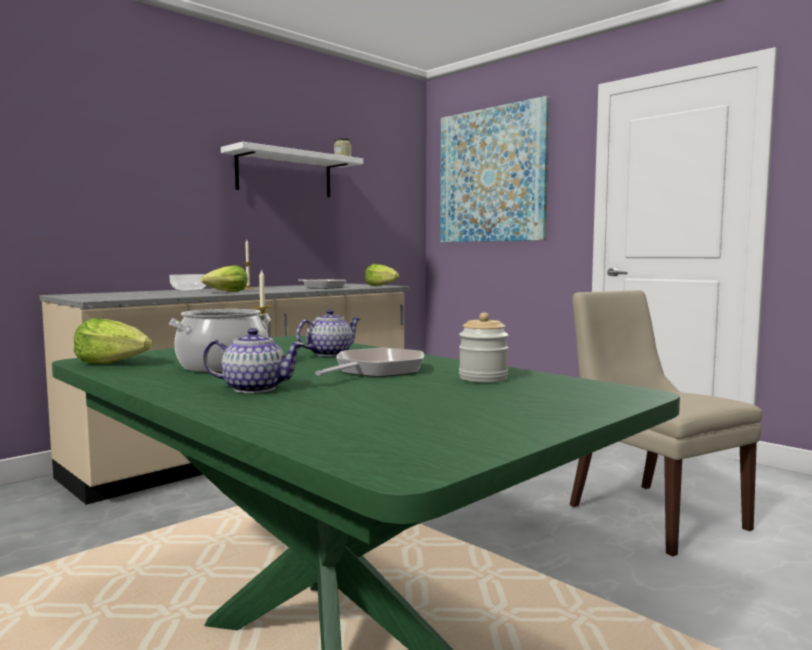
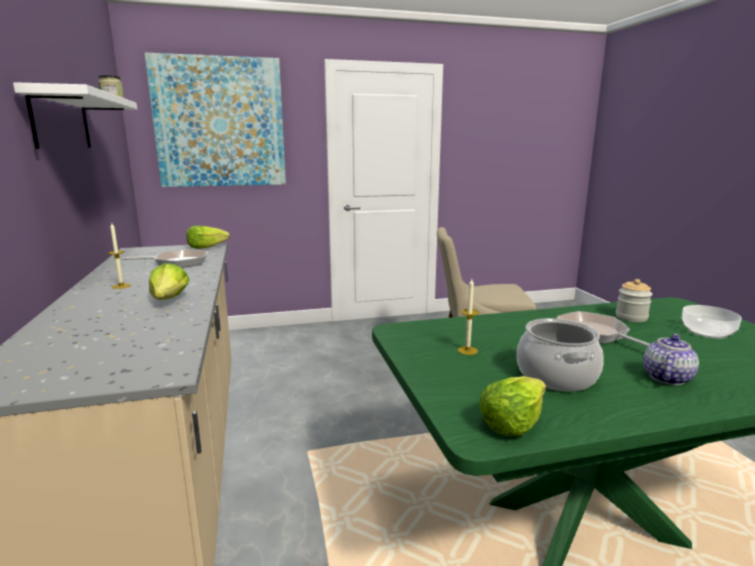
camera: 60 degrees left, 10 degrees up
(189, 290) = (78, 311): bowl -> bowl (706, 332)
(329, 354) = (508, 333): teapot -> none

